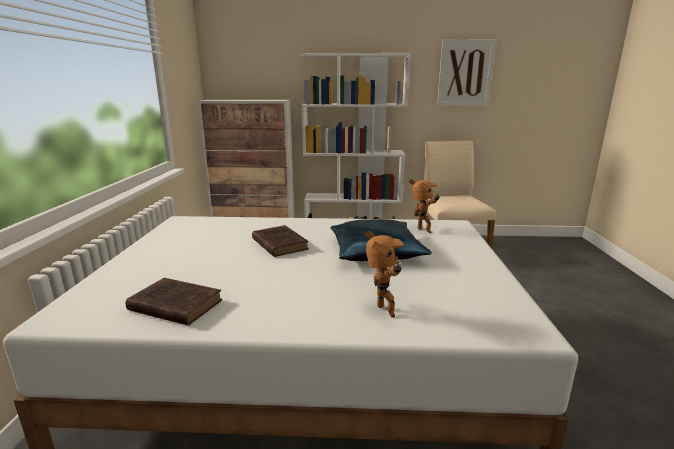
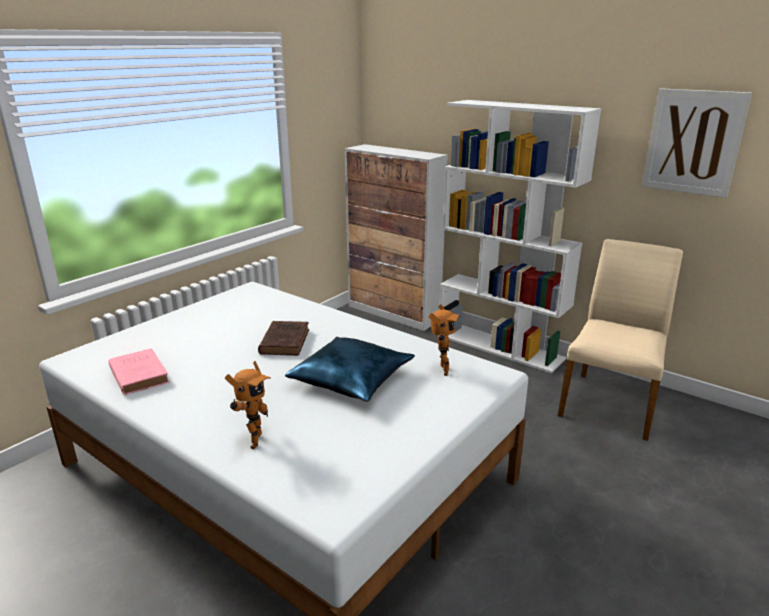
camera: 35 degrees right, 5 degrees up
(174, 305) = (138, 374): brown book -> pink book

